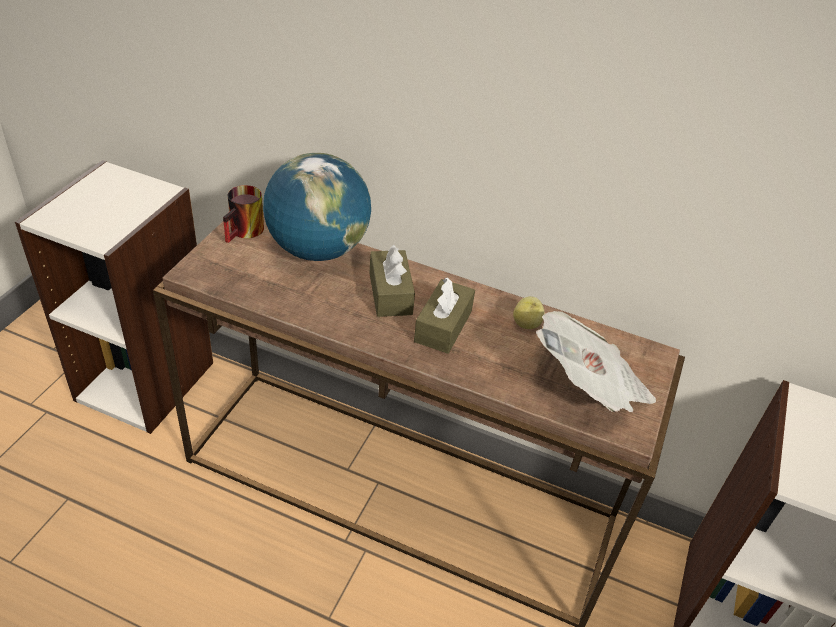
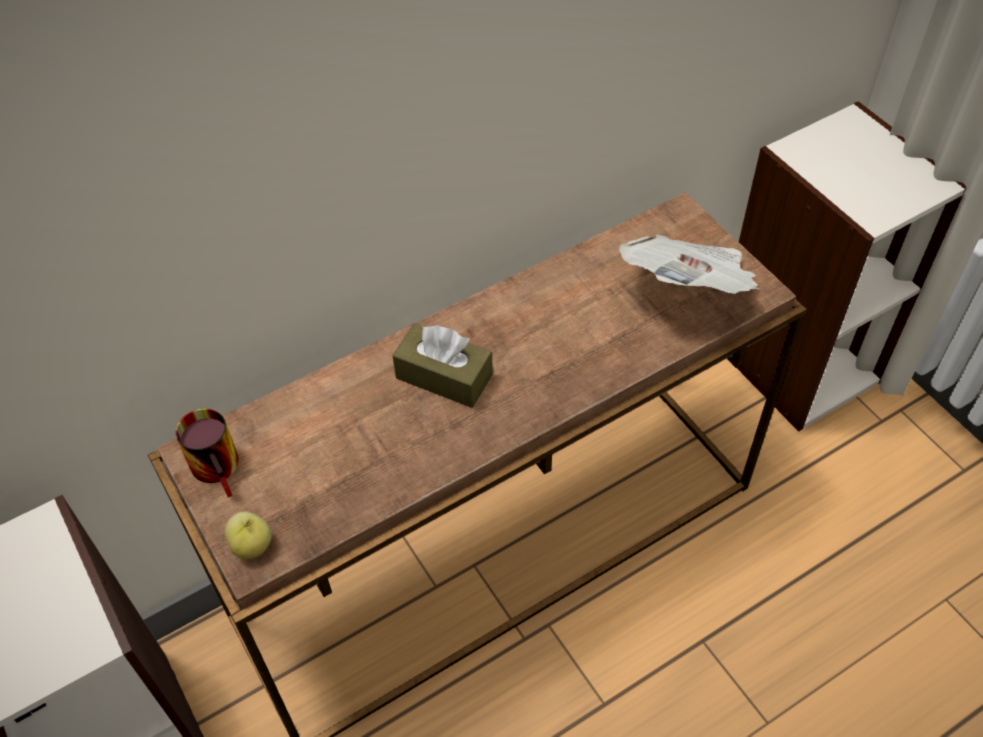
camera: 50 degrees left, 10 degrees up
(318, 250) = (315, 408): globe -> none
(443, 326) = (528, 356): brown tissue box -> none
(527, 324) = (574, 285): apple -> apple (252, 545)

